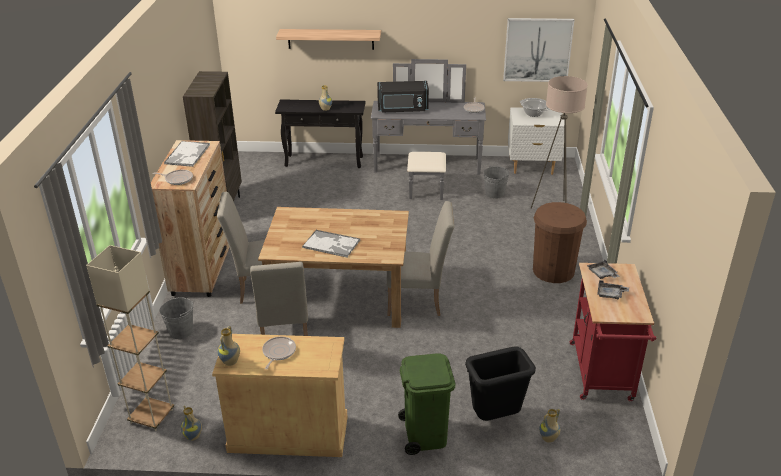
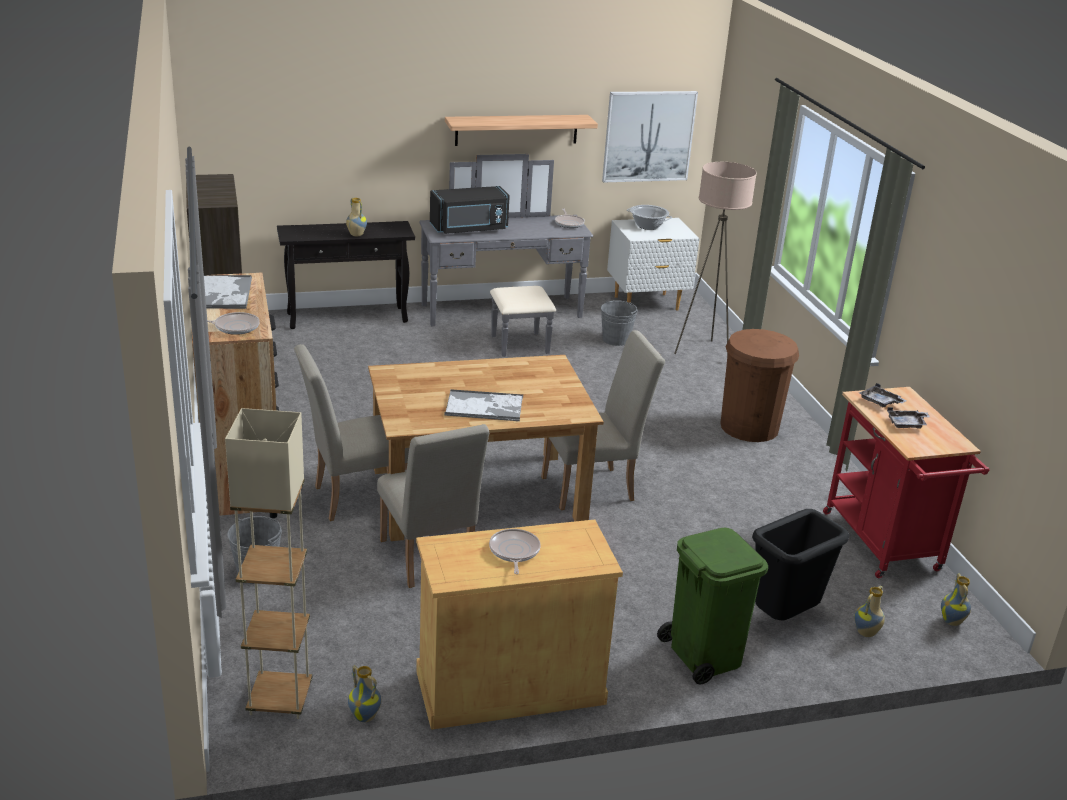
camera: 20 degrees left, 5 degrees down
(231, 362) = (451, 574): vase -> vase (952, 621)
(330, 39) = (357, 129): shelf -> shelf (516, 130)

